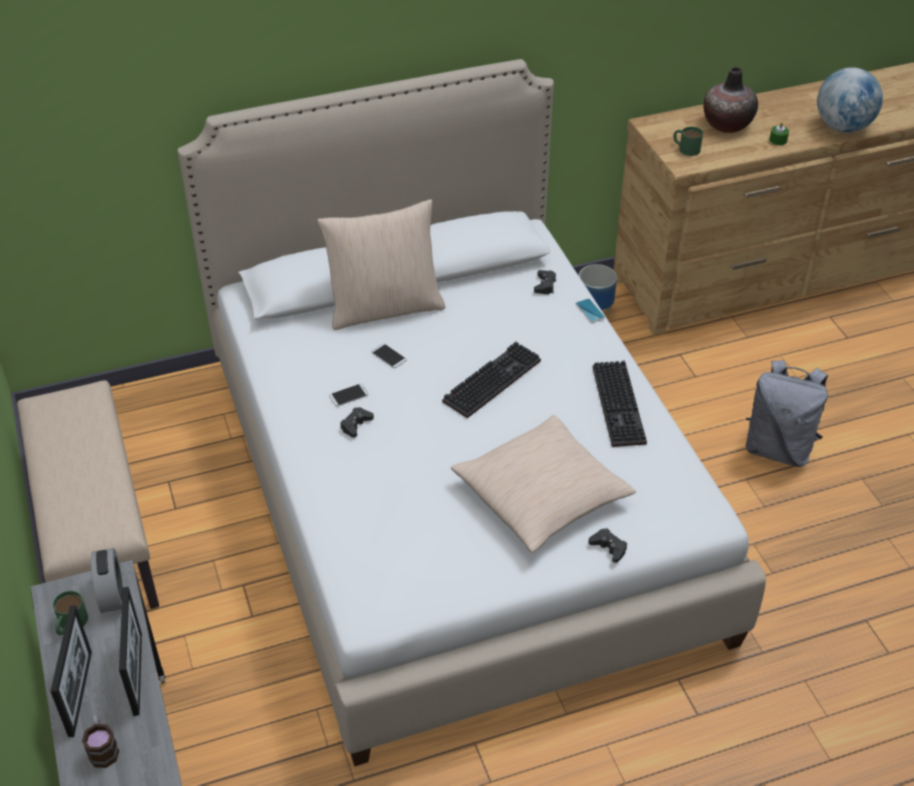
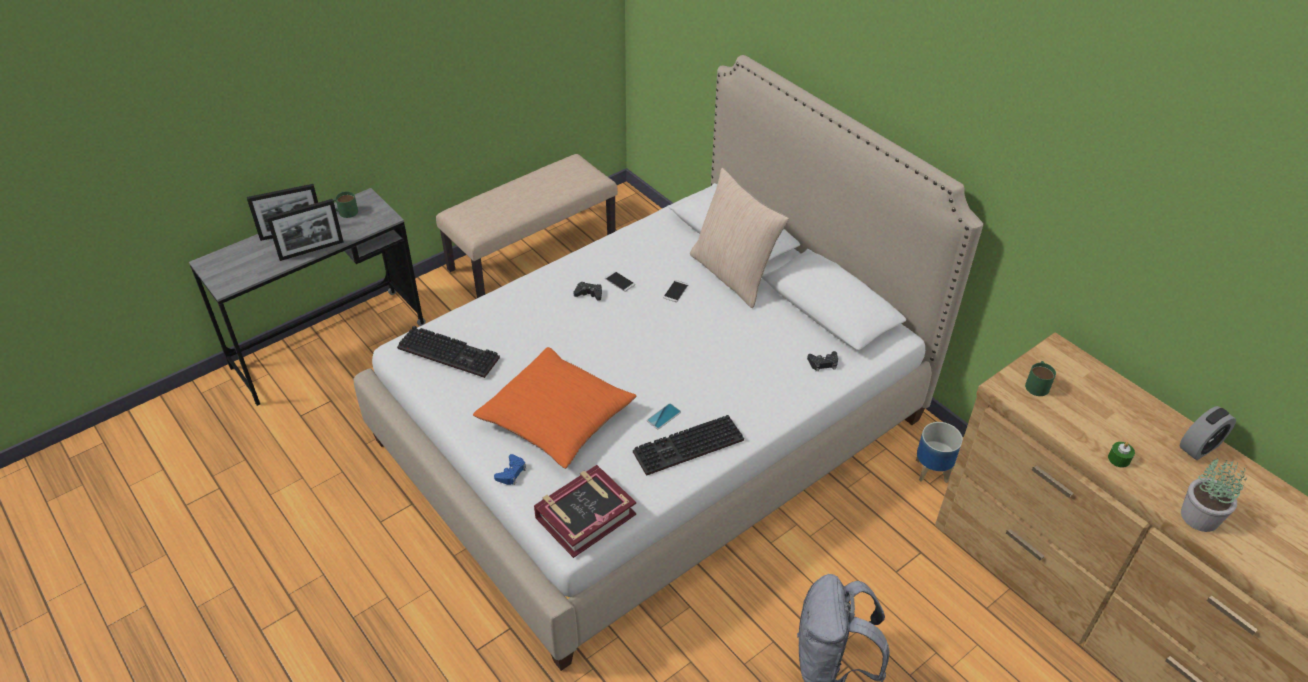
camera: 70 degrees right, 0 degrees up
(103, 748) = (253, 254): mug -> none
(112, 594) = (372, 220): alarm clock -> alarm clock (1199, 447)
(491, 379) = (678, 356): keyboard -> keyboard (451, 352)
(542, 495) = (556, 418): beige pillow -> orange pillow
(590, 311) = (806, 401): phone -> phone (663, 416)
(609, 548) = (511, 473): black game controller -> blue game controller
(684, 502) = (585, 516): none -> book
(727, 124) = (1112, 410): vase -> none
(843, 127) = (1200, 517): globe -> potted plant

